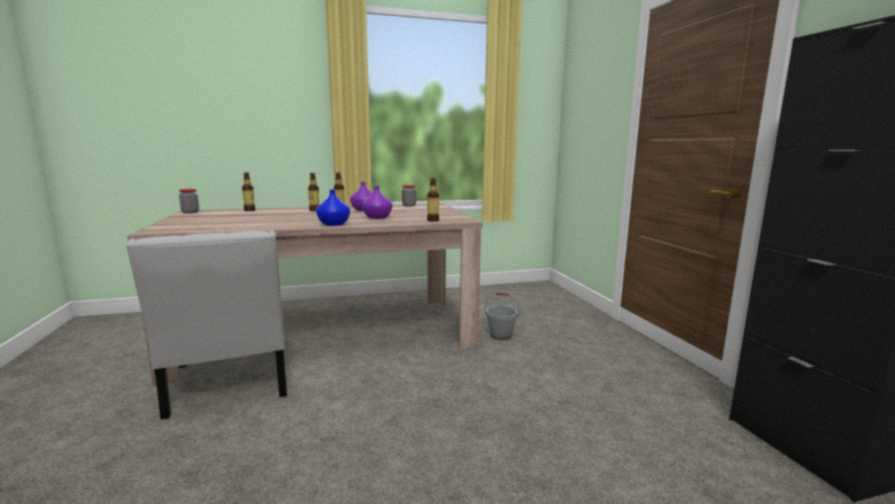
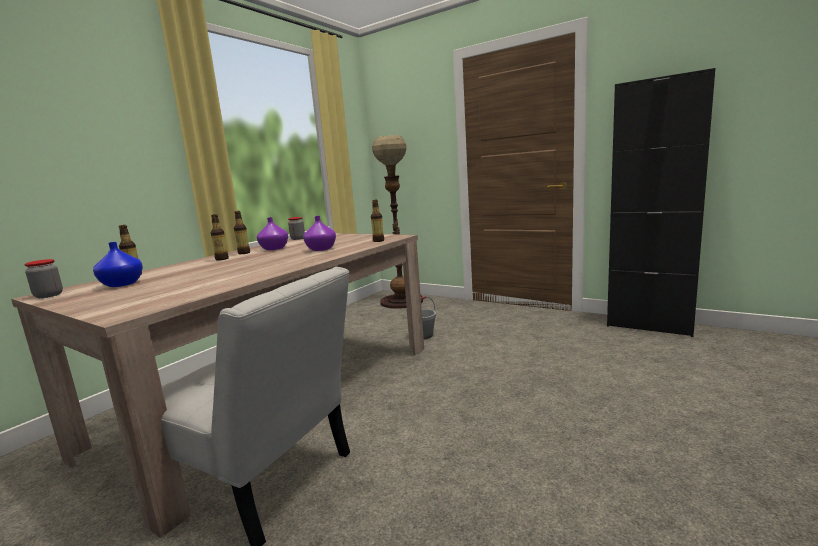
camera: 40 degrees left, 0 degrees up
(334, 224) = (310, 260): blue vase -> blue vase (122, 284)
(545, 297) = (401, 301): none -> floor lamp

